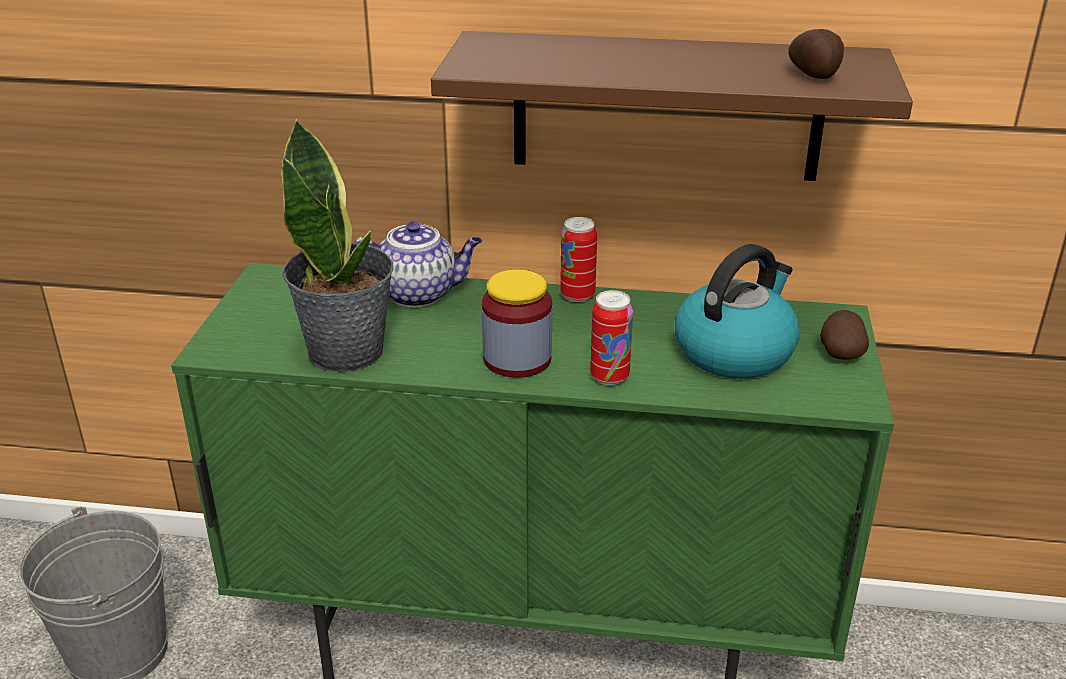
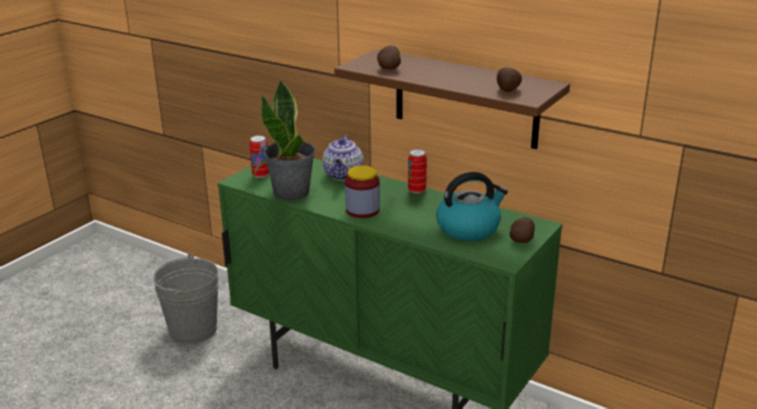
camera: 25 degrees right, 5 degrees down
(418, 293) = (343, 175): teapot -> teapot turned 75 degrees clockwise
(542, 64) = (389, 68): none -> potato
(609, 376) = (397, 226): can -> can (260, 175)

